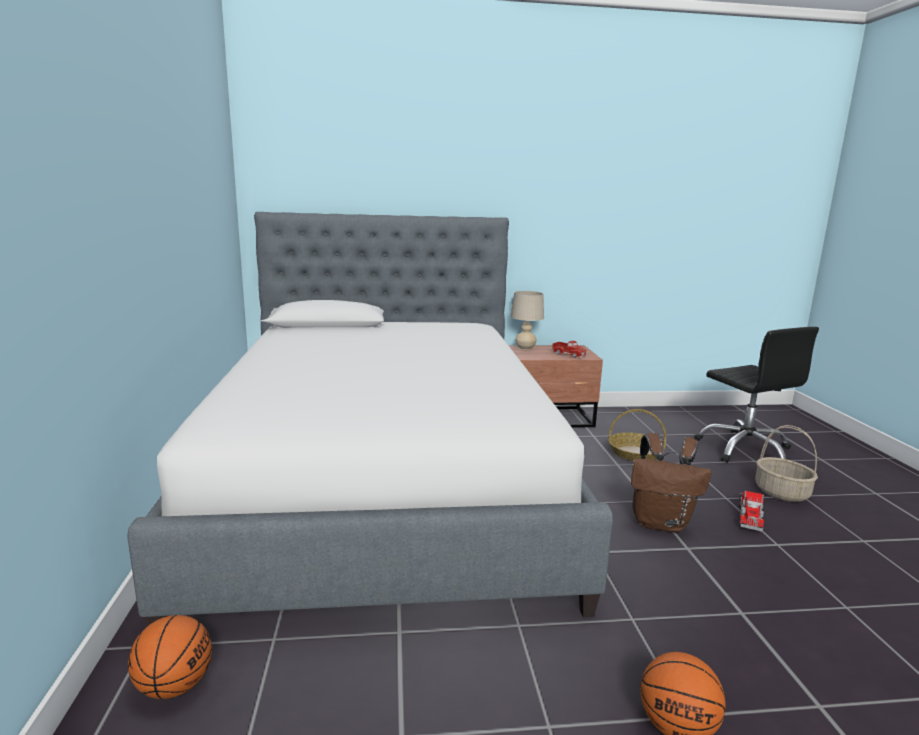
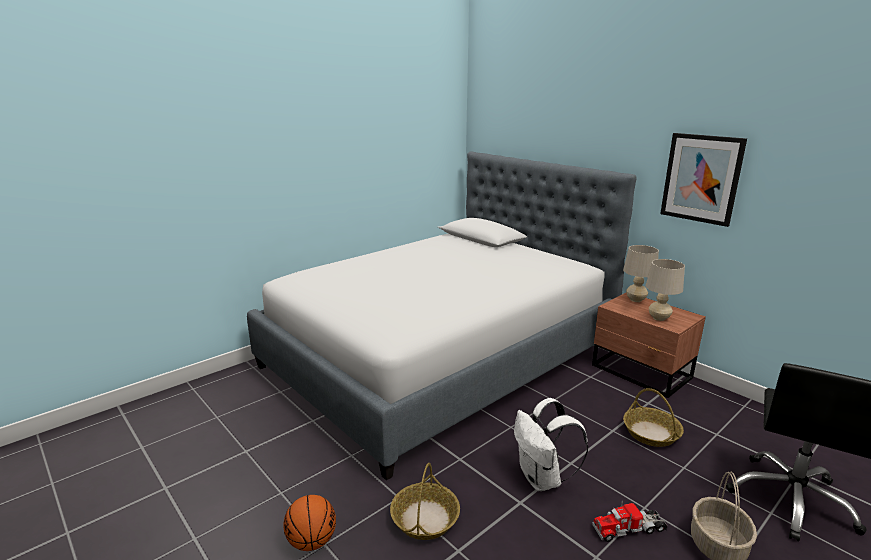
camera: 55 degrees right, 5 degrees up
(174, 686) = (237, 385): basketball -> none
(566, 215) = (701, 178): none -> picture
(569, 354) = (659, 318): toy truck -> beige table lamp
(661, 523) = (542, 479): brown backpack -> white backpack
(680, 614) = (425, 518): none -> basket

